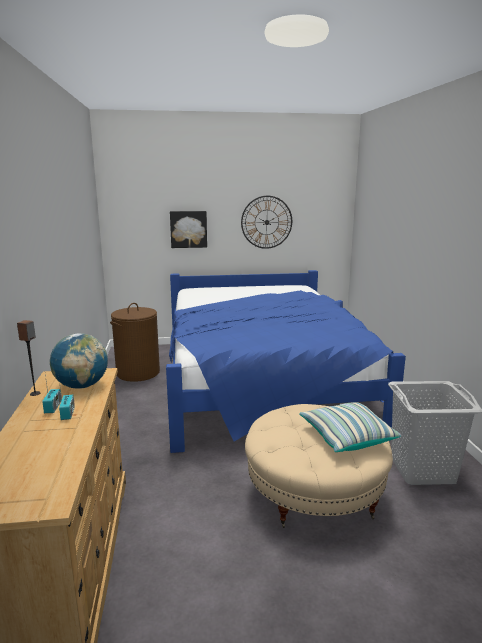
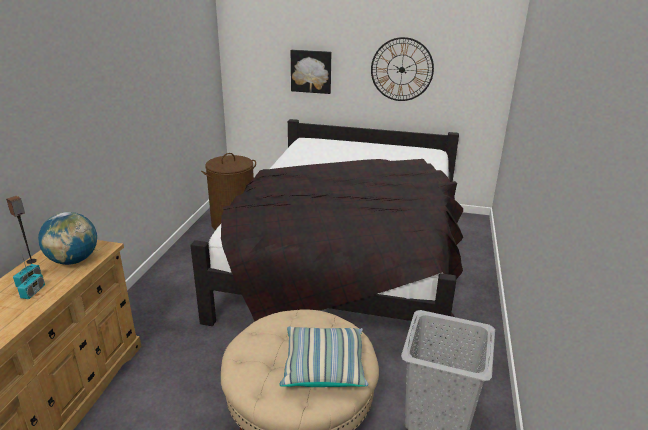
camera: 20 degrees right, 10 degrees up
(262, 381) = (348, 259): blue bed -> black bed

